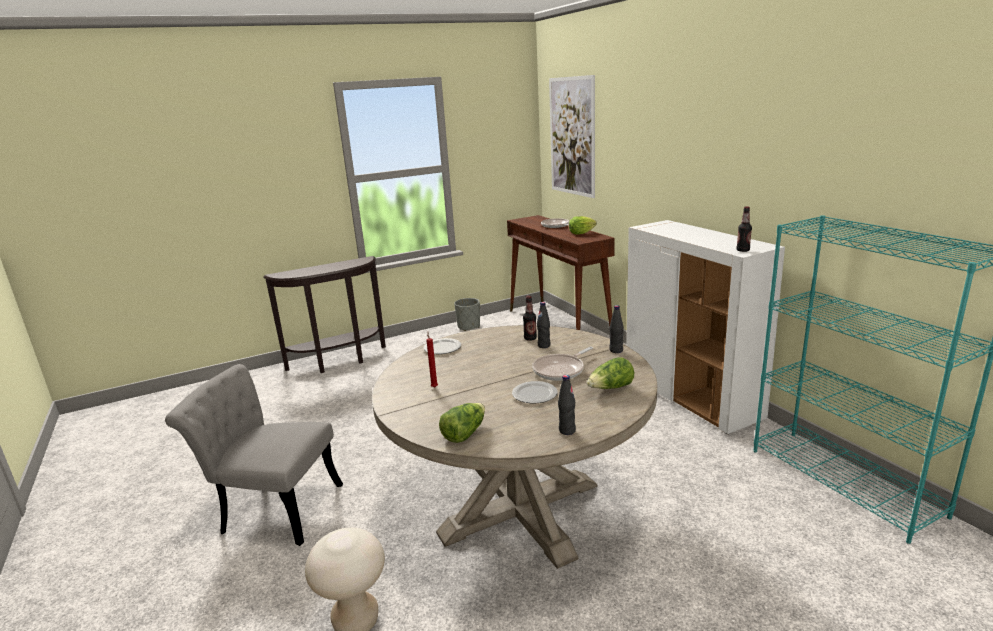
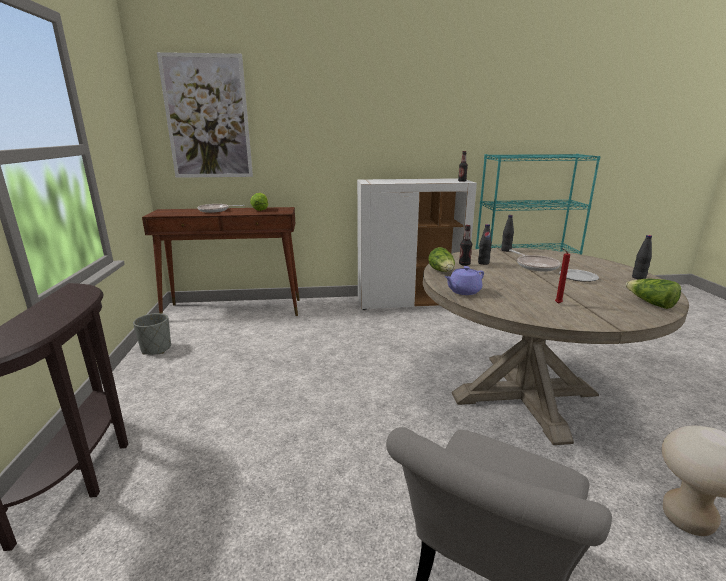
camera: 70 degrees left, 0 degrees up
(442, 348) = (463, 291): plate -> purple teapot
(611, 388) = (570, 260): lettuce -> lettuce (442, 271)

